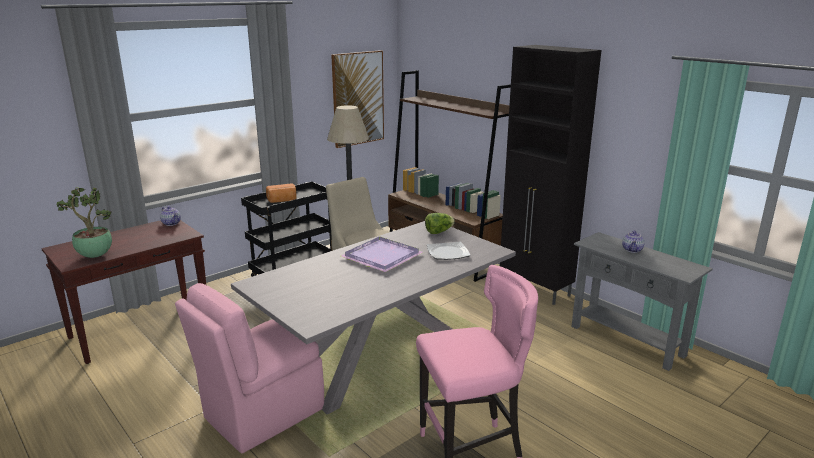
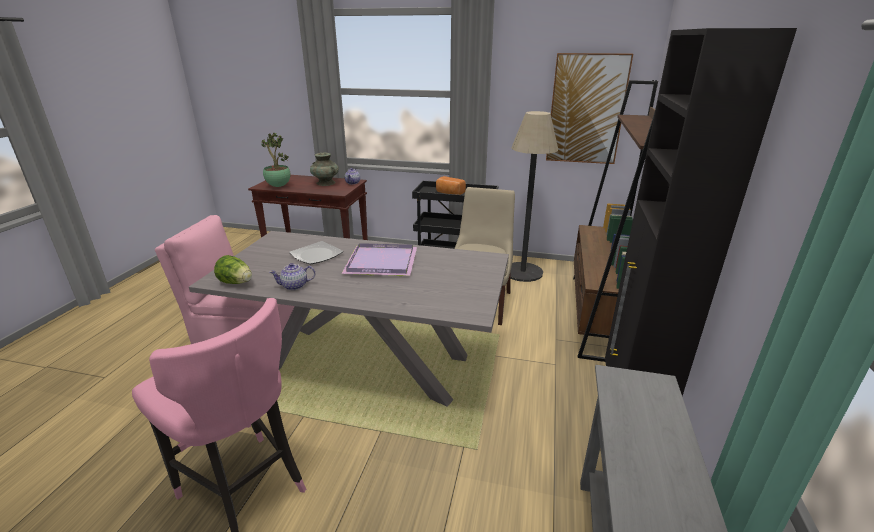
camera: 55 degrees right, 5 degrees up
(142, 234) = (326, 183): none -> turquoise vase
(439, 232) = (479, 268): lettuce -> lettuce (236, 283)
(447, 253) = (430, 288): plate -> plate (316, 255)
(632, 249) = (659, 432): teapot -> teapot (295, 286)

